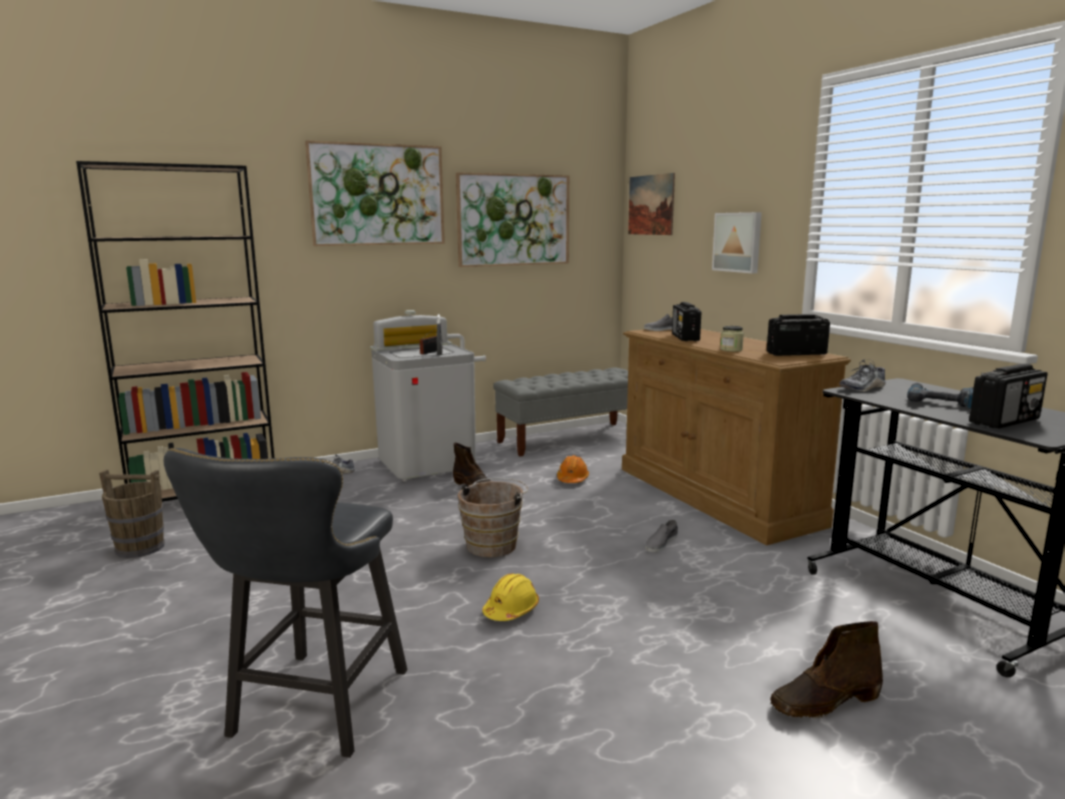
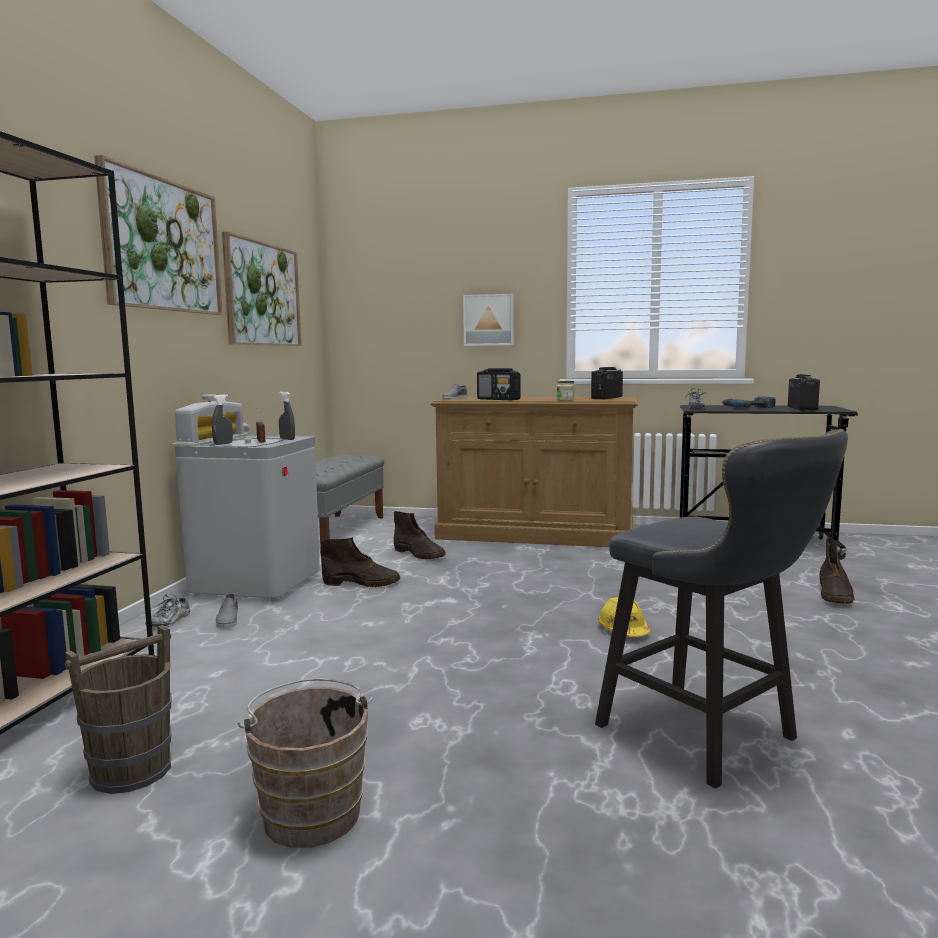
camera: 50 degrees left, 5 degrees down
(400, 351) = (223, 444): none -> grey spray bottle
(494, 544) = (495, 606): brown bucket -> brown bucket (311, 811)
(572, 479) = (419, 554): orange hard hat -> brown boot
(651, 205) = (367, 289): picture -> none
(661, 543) = (584, 566): grey shoe -> grey shoe (228, 619)

